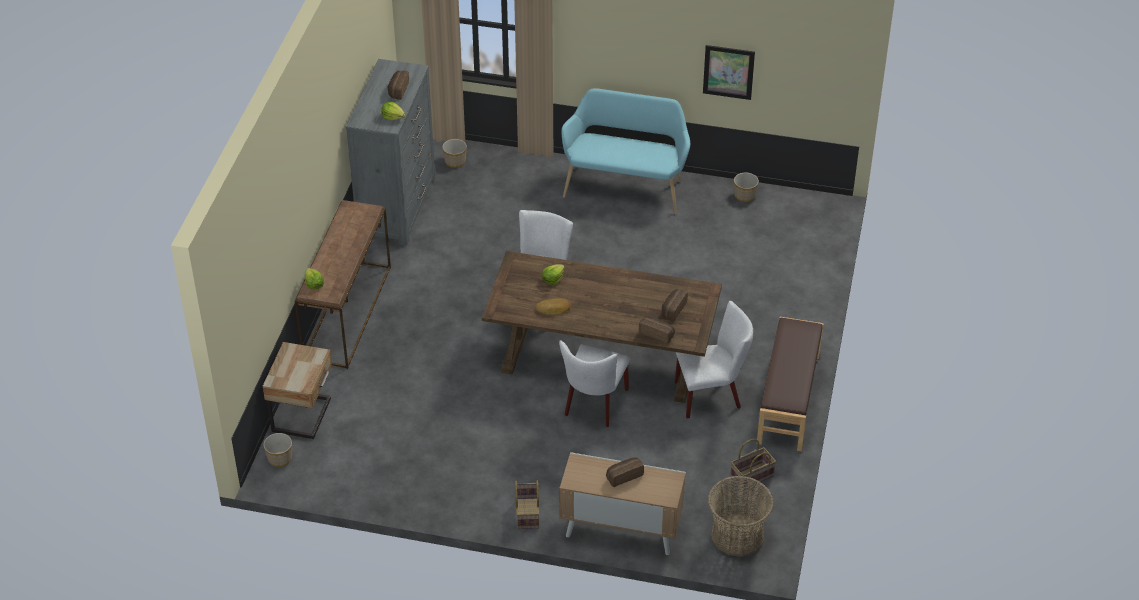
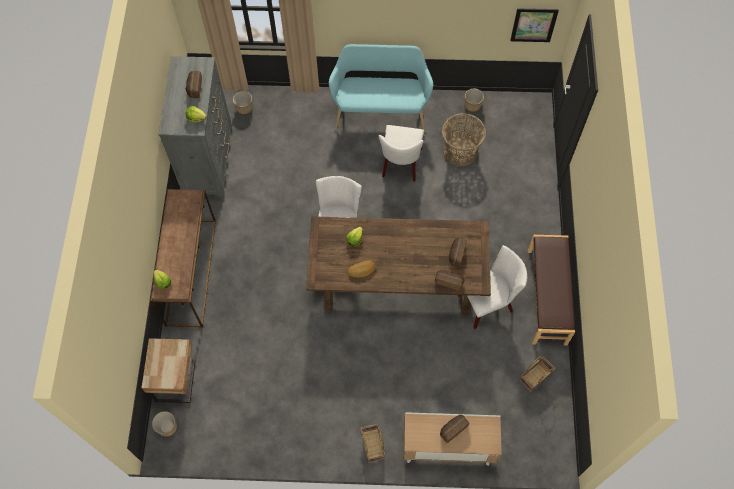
camera: 10 degrees left, 20 degrees up
(594, 405) = (401, 329): white chair -> white chair (401, 165)
(728, 72) = (460, 23): picture -> picture (533, 25)
(737, 535) = (536, 436): basket -> basket (460, 151)

